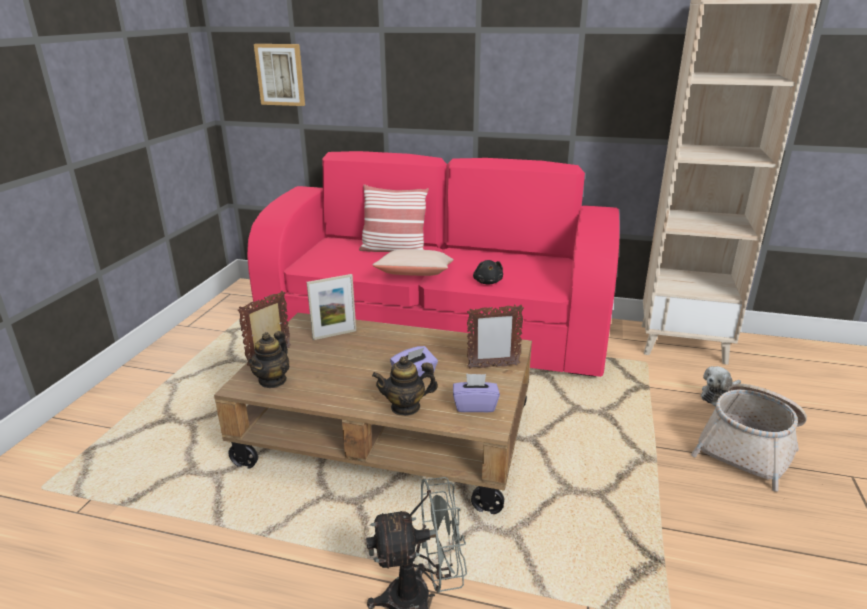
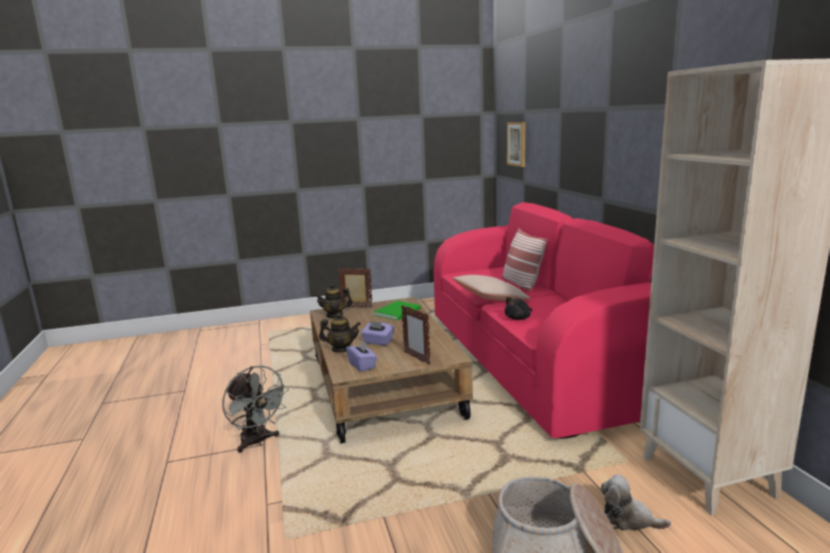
camera: 60 degrees right, 10 degrees down
(334, 334) = (399, 311): picture frame -> green book
(405, 407) = (341, 349): teapot -> teapot turned 135 degrees clockwise

